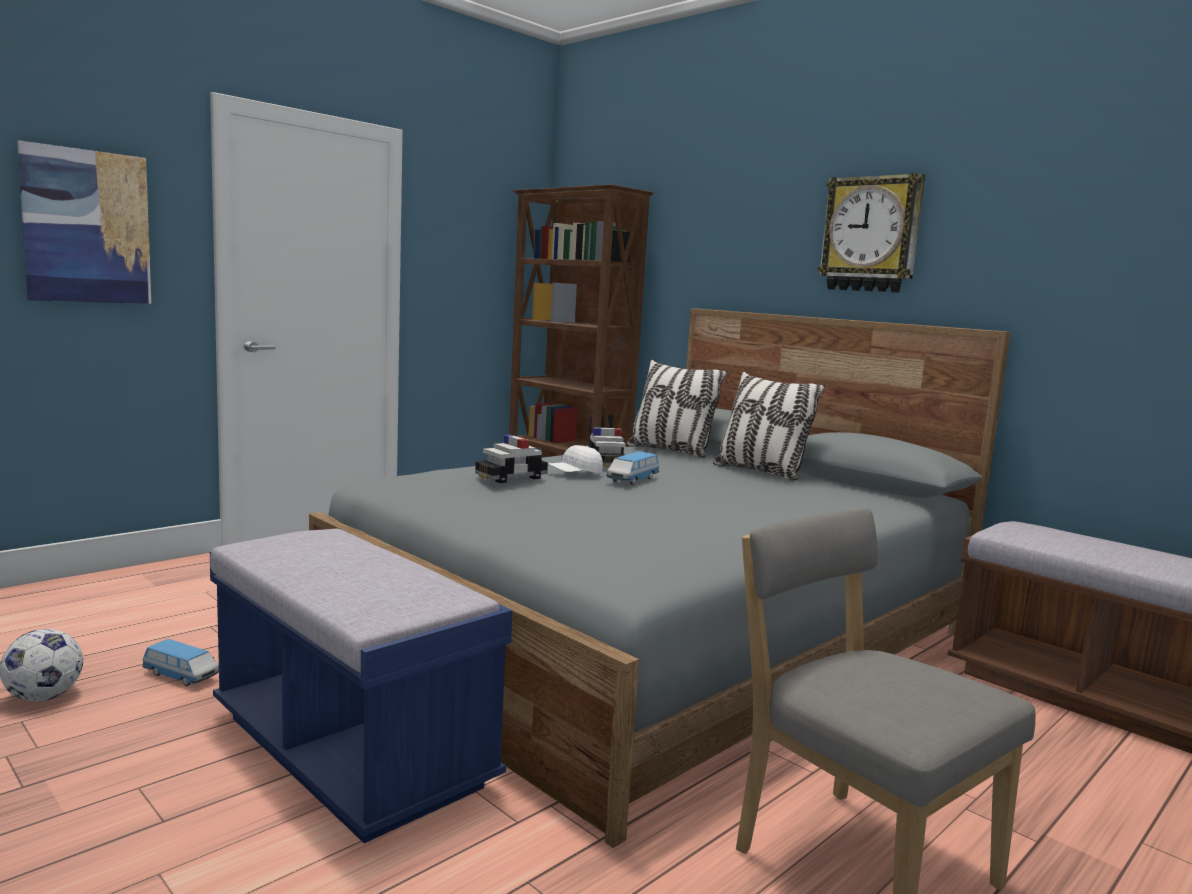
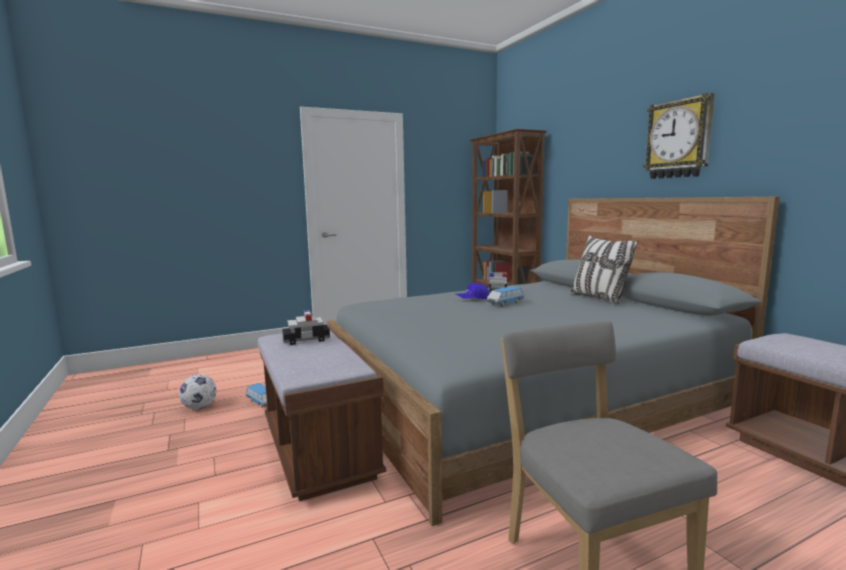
camera: 20 degrees right, 0 degrees up
(87, 227) = (243, 180): picture -> none
(350, 751) = (319, 450): blue bench -> brown bench
(511, 477) = (429, 301): toy car -> toy car (306, 340)
(575, 474) = (472, 300): white cap -> blue cap
(670, 451) = (548, 286): pillow -> none

